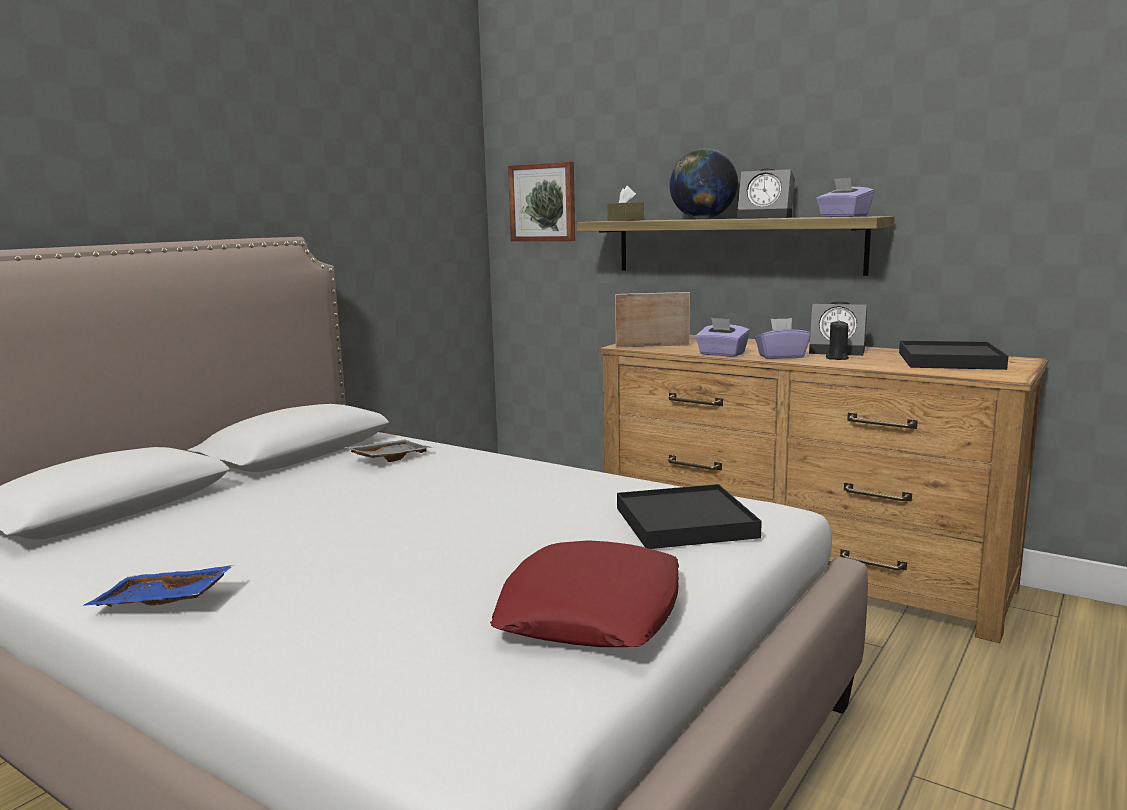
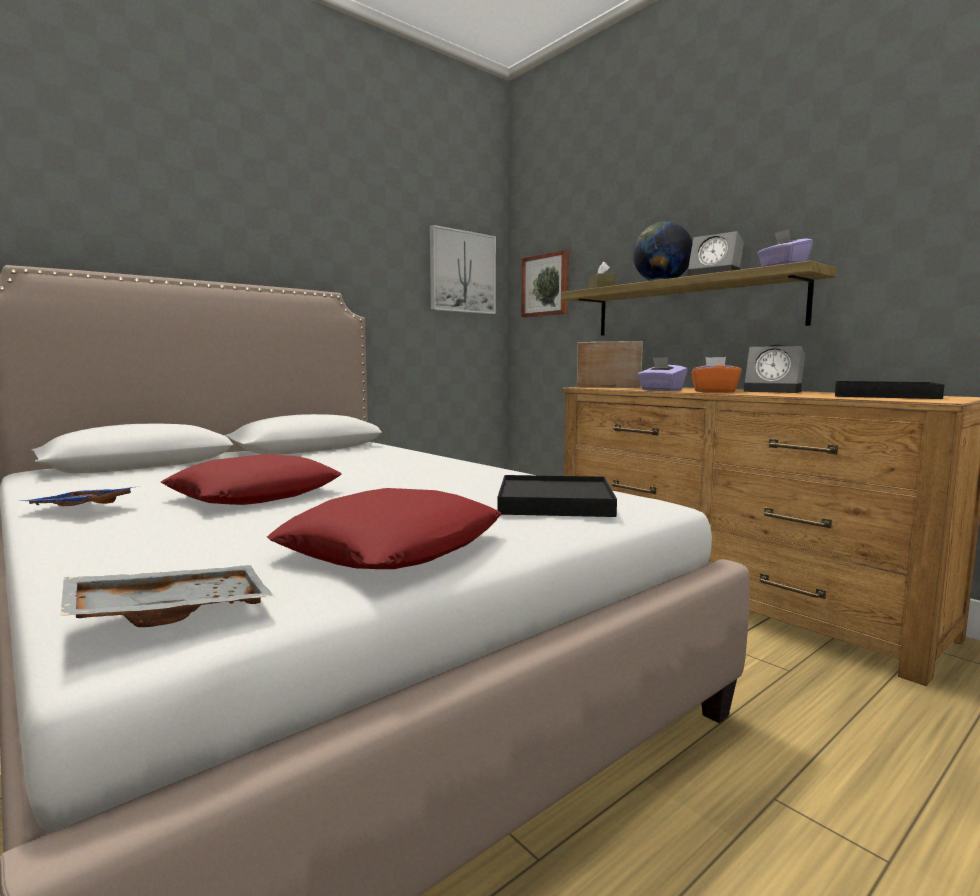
camera: 15 degrees right, 5 degrees down
(348, 550) = (256, 494): none -> red pillow
(389, 458) = (365, 454): grey tray -> grey tray (172, 611)
(435, 187) = (462, 272): none -> picture
(781, 356) = (714, 391): purple tissue box -> orange tissue box
(837, 358) = (767, 393): black candle -> none

